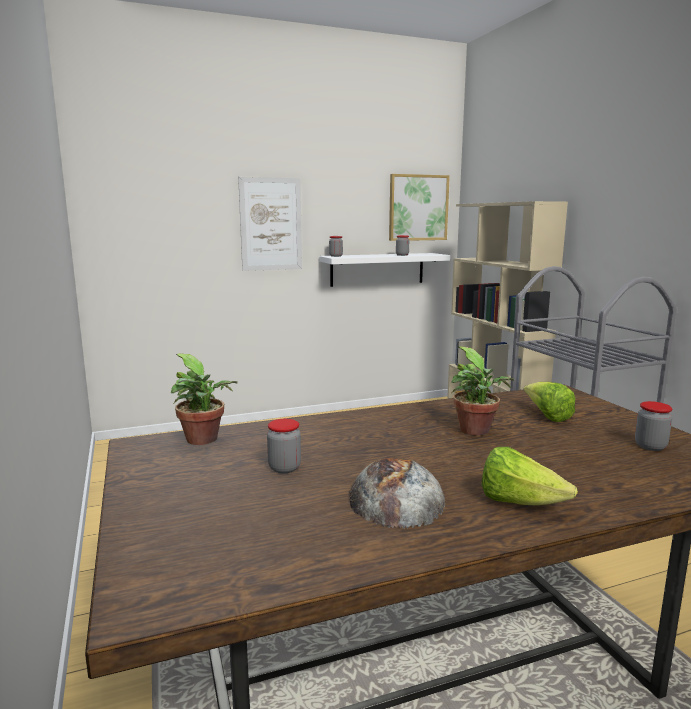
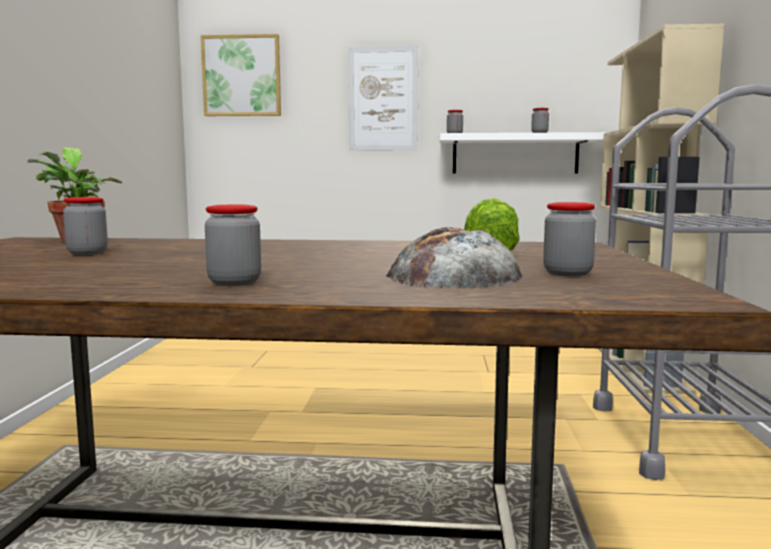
camera: 25 degrees right, 5 degrees down
(395, 497) = (121, 270): bread -> bread (454, 275)
(418, 207) = (573, 77): picture -> picture (242, 76)
(477, 432) = (360, 253): potted plant -> none
(519, 503) = (234, 282): lettuce -> jar

